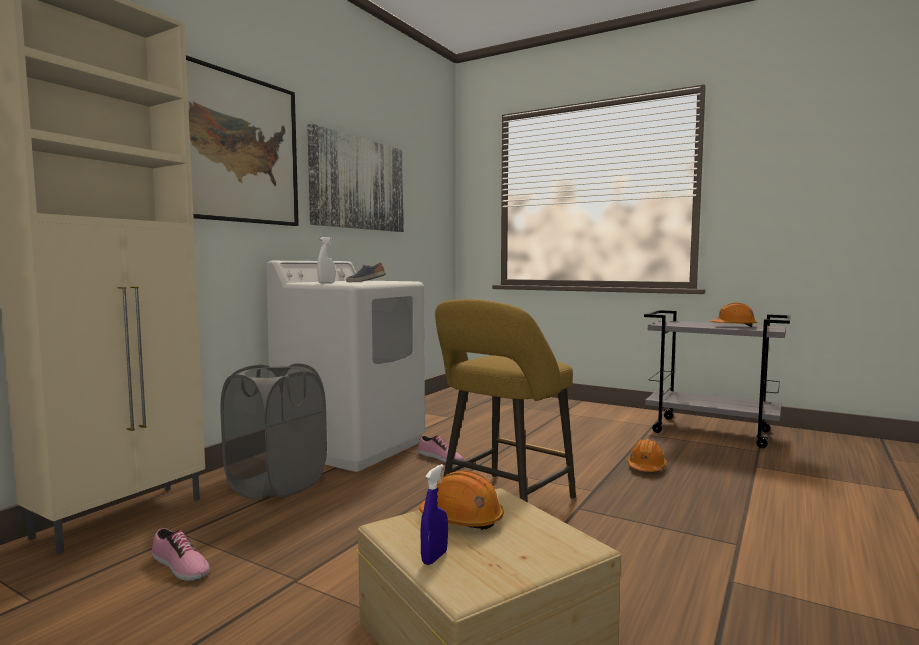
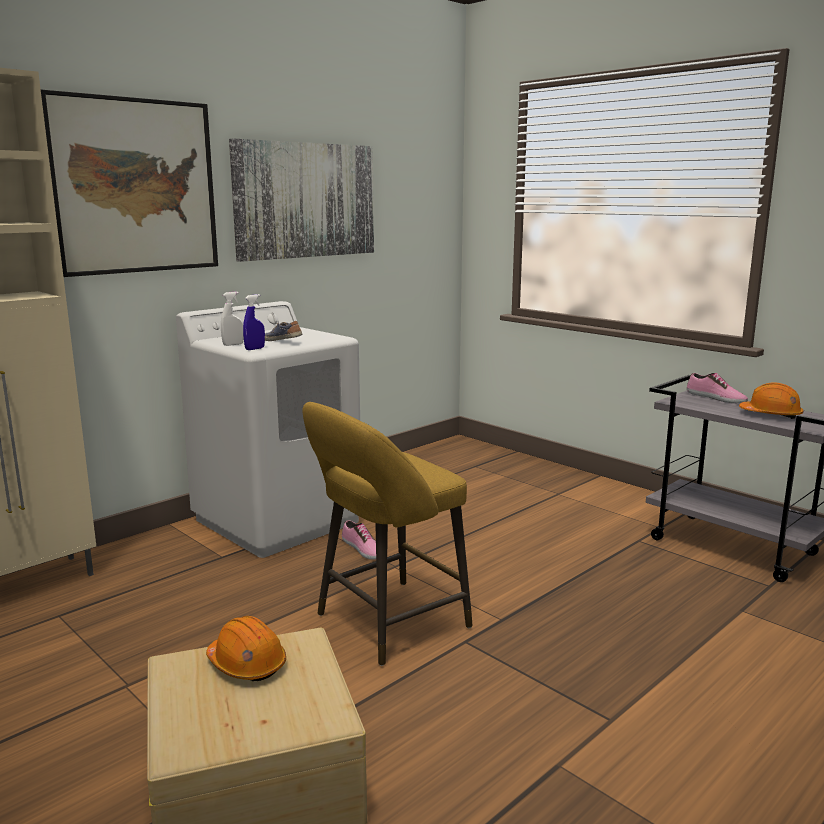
camera: 15 degrees right, 10 degrees up
(179, 566) = (38, 652): shoe -> shoe (715, 398)
(276, 485) = (173, 566): grey laundry basket -> none
(434, 557) = (183, 707): blue spray bottle -> blue spray bottle (255, 349)
(646, 467) = (594, 593): orange hard hat -> none

